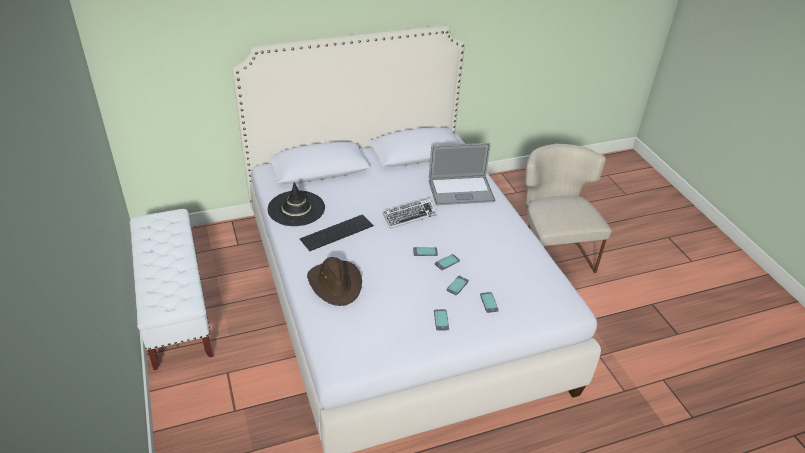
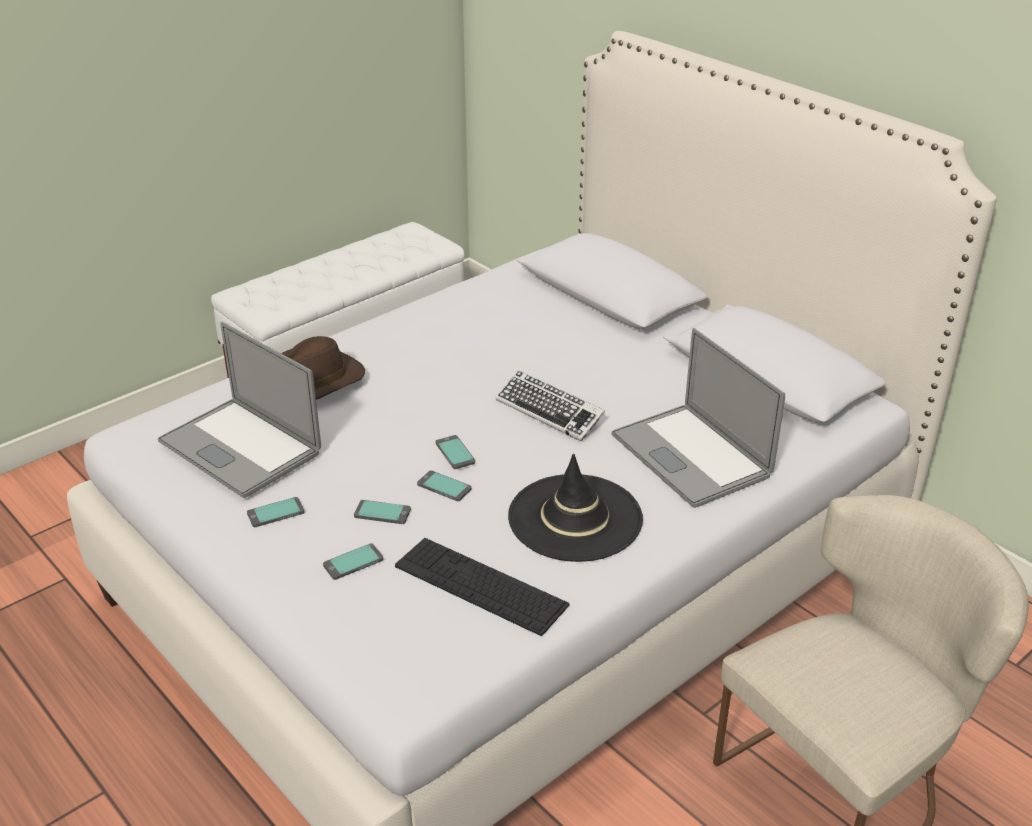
camera: 70 degrees right, 5 degrees down
(296, 208) = (479, 301): black hat -> black hat (575, 518)
(337, 232) = (444, 351): keyboard -> keyboard (480, 585)
(382, 321) = (240, 447): none -> laptop

